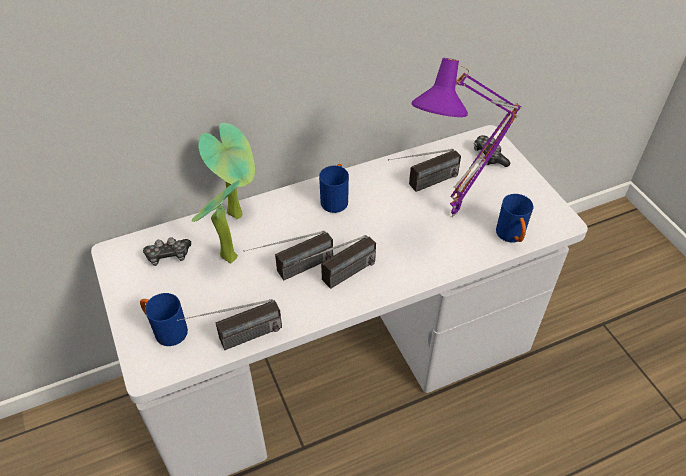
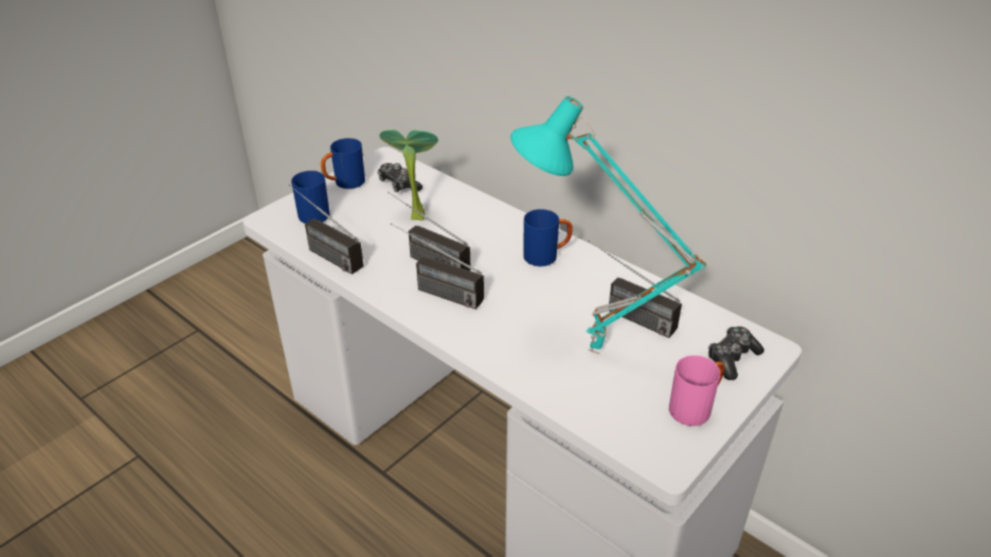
camera: 65 degrees right, 10 degrees down
(239, 213) = (479, 203): potted plant -> none
(456, 218) = (592, 355): purple table lamp -> turquoise table lamp
(512, 237) = (597, 414): blue mug -> blue mug (344, 183)
(524, 190) = (695, 407): none -> pink mug

